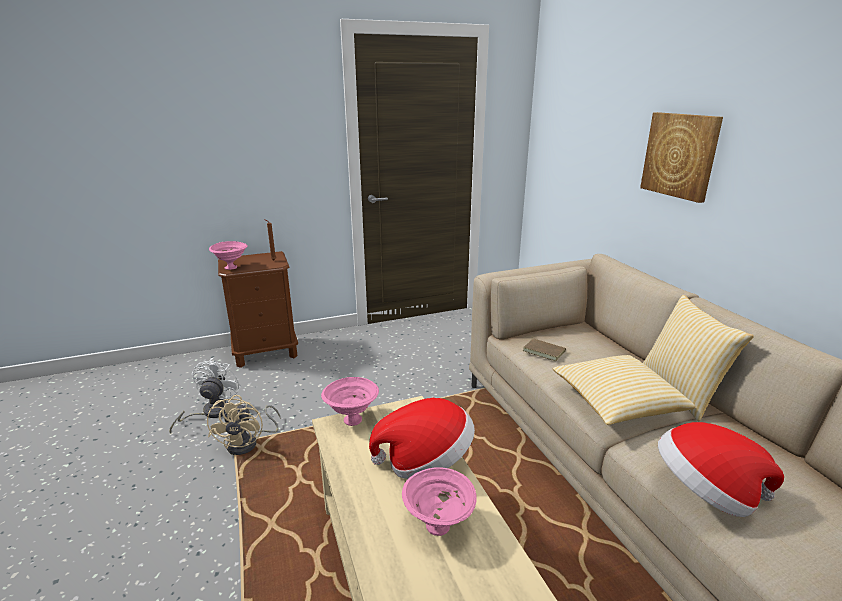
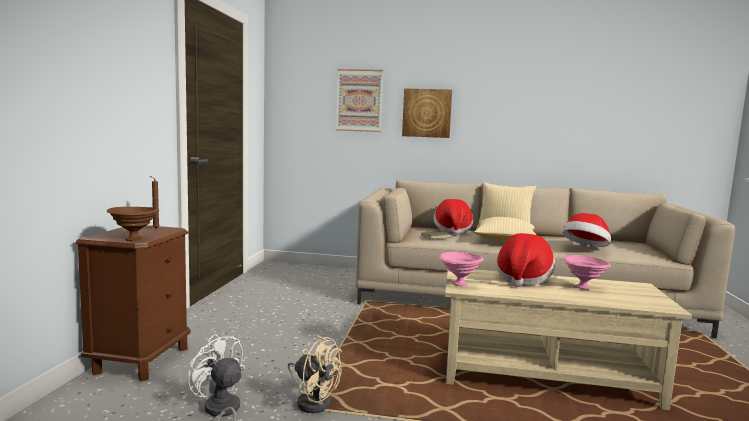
camera: 60 degrees left, 15 degrees down
(231, 267) = (133, 239): pink bowl -> brown bowl
(605, 352) = (452, 230): none -> hat
(606, 128) = (359, 100): none -> picture

